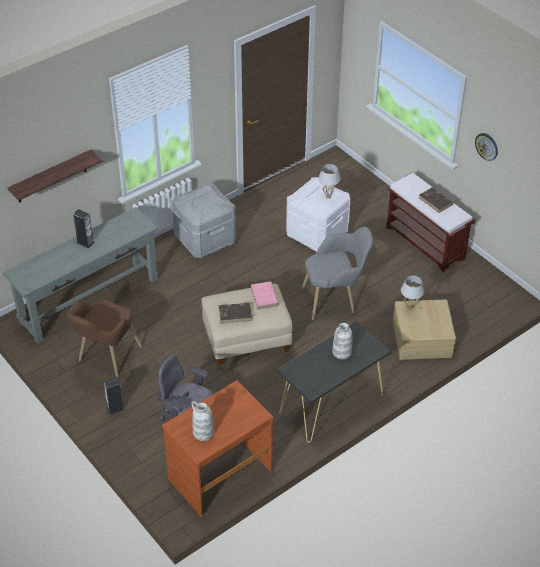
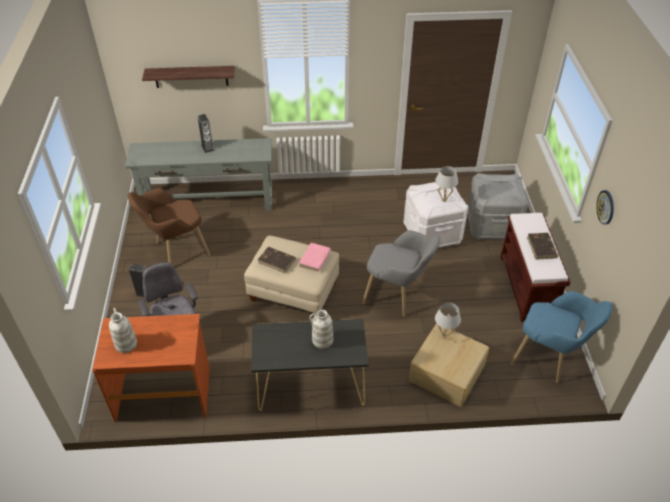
camera: 35 degrees right, 0 degrees up
(205, 239) = (336, 196): grey storage box -> grey storage box (492, 225)
(484, 290) = (549, 359): none -> blue armchair

